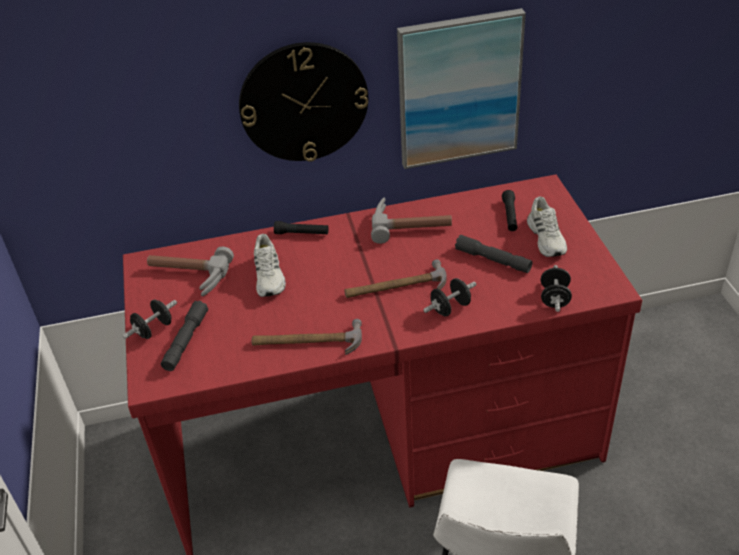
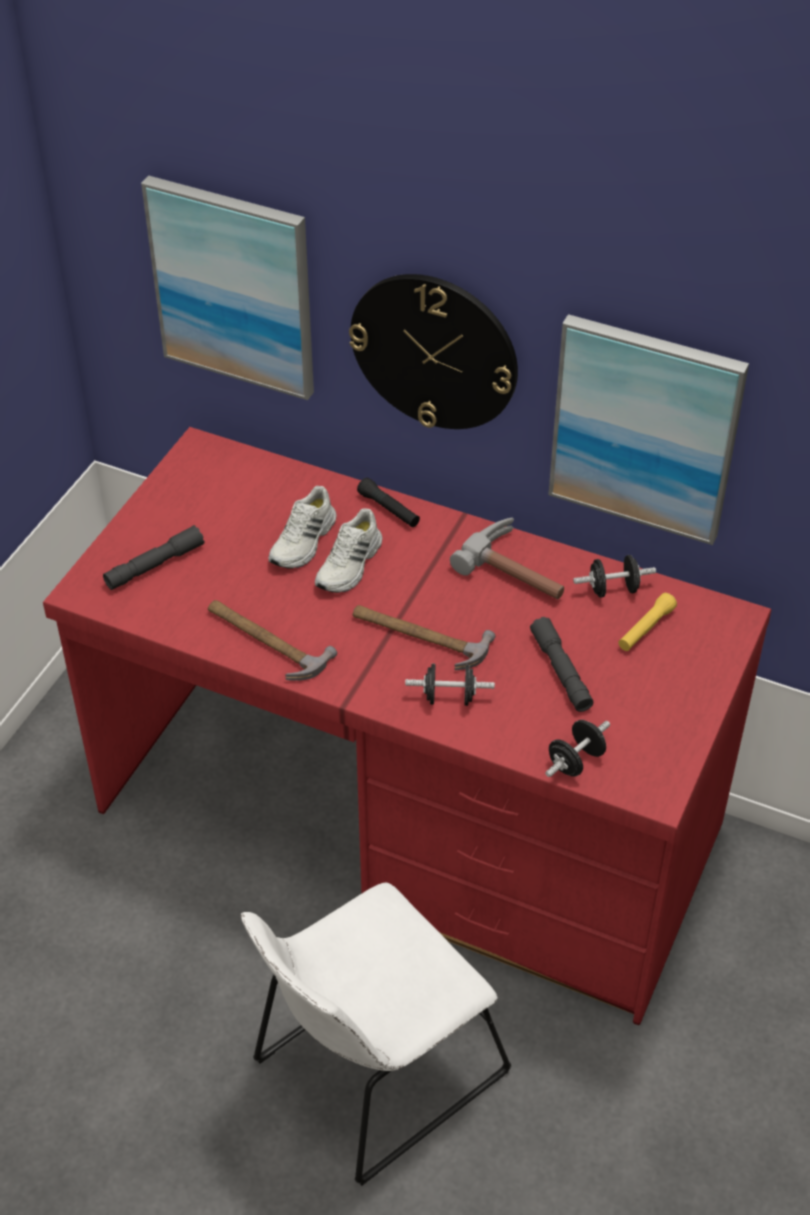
camera: 35 degrees right, 5 degrees up
(136, 124) = (233, 287): none -> picture
(154, 329) = (138, 533): black dumbbell -> black dumbbell (613, 589)
(186, 277) = (223, 492): hammer -> none
(510, 216) = (645, 629): black flashlight -> yellow flashlight
(547, 238) = (656, 684): white shoe -> white shoe (350, 565)

